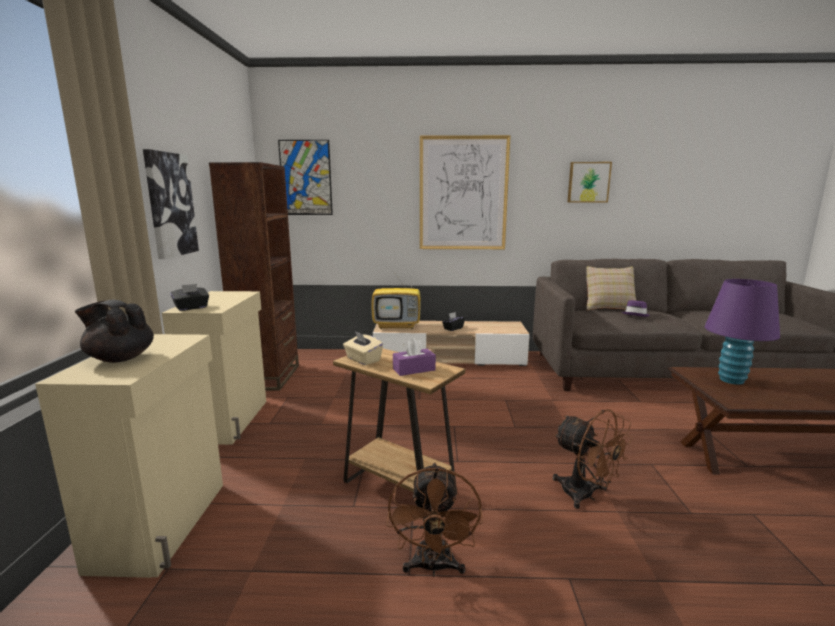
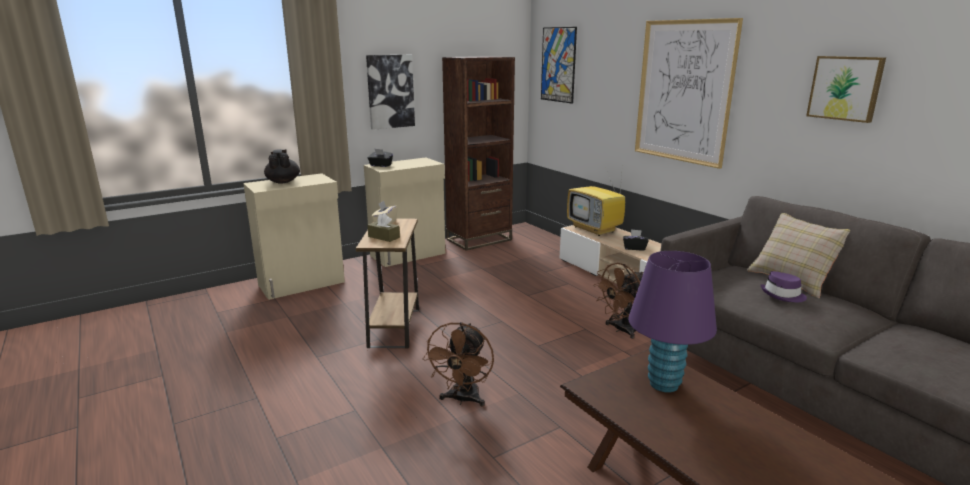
camera: 55 degrees right, 5 degrees up
(414, 369) = (384, 237): purple tissue box -> brown tissue box
(433, 567) = (328, 362): brown fan -> brown fan (621, 330)

